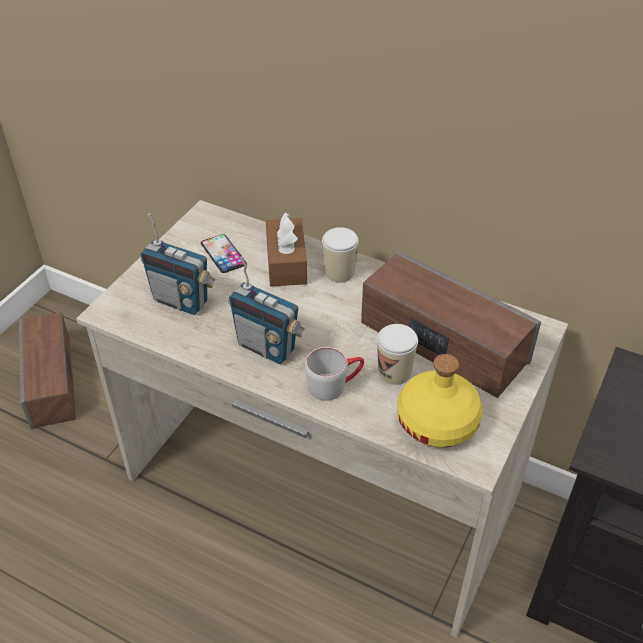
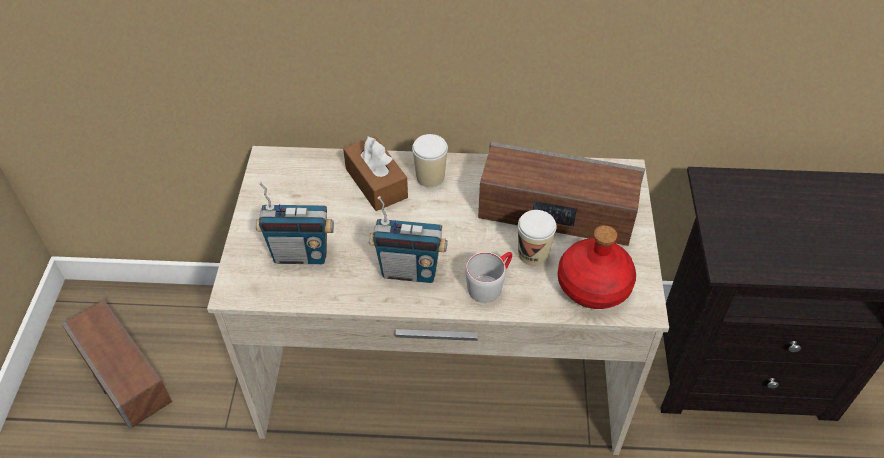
camera: 25 degrees left, 5 degrees up
(223, 254) = (311, 193): phone -> none
(438, 422) = (594, 284): yellow bottle -> red bottle

